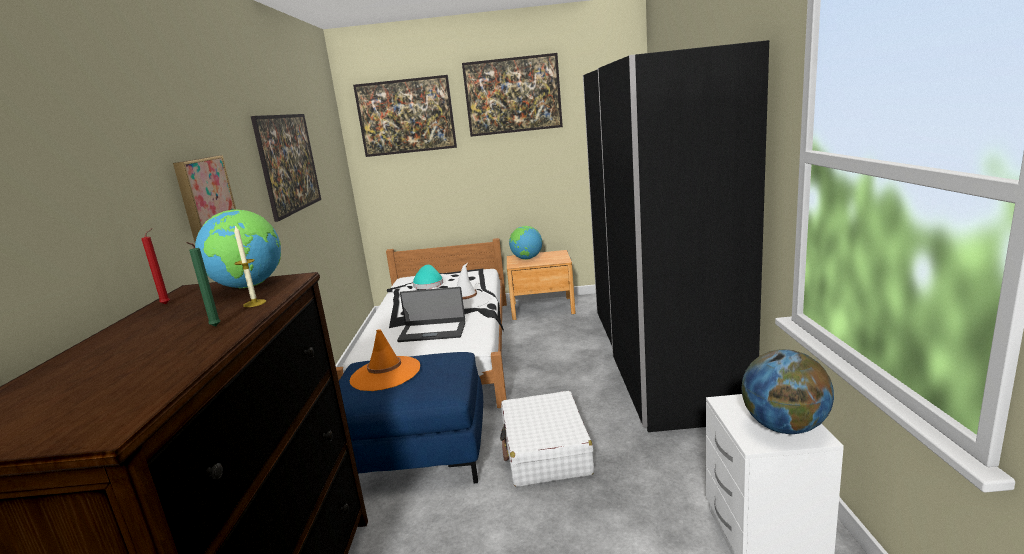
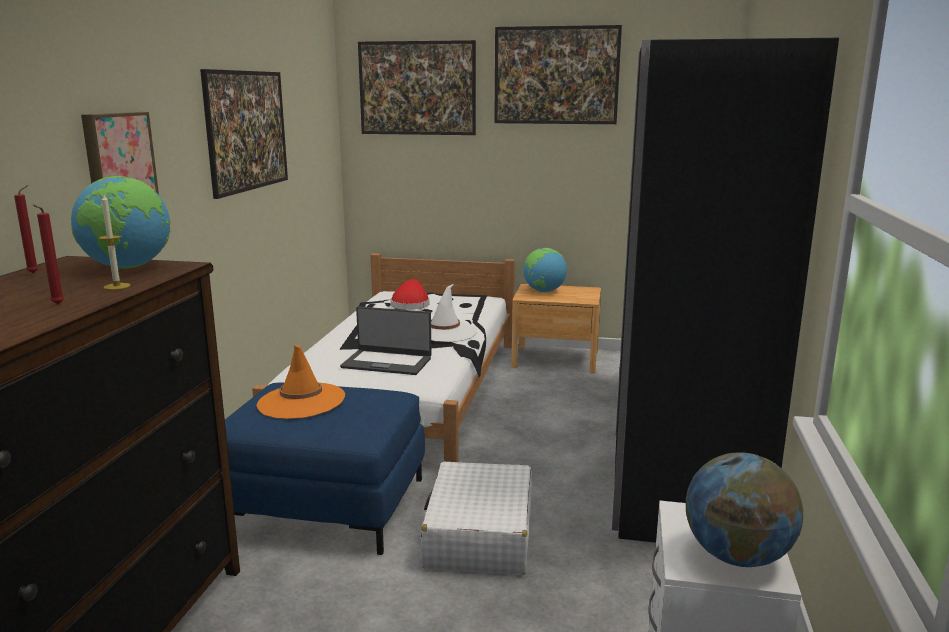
camera: 10 degrees right, 0 degrees up
(214, 327) = (56, 305): green candle -> red candle
(428, 284) = (410, 304): turquoise hat -> red hat

